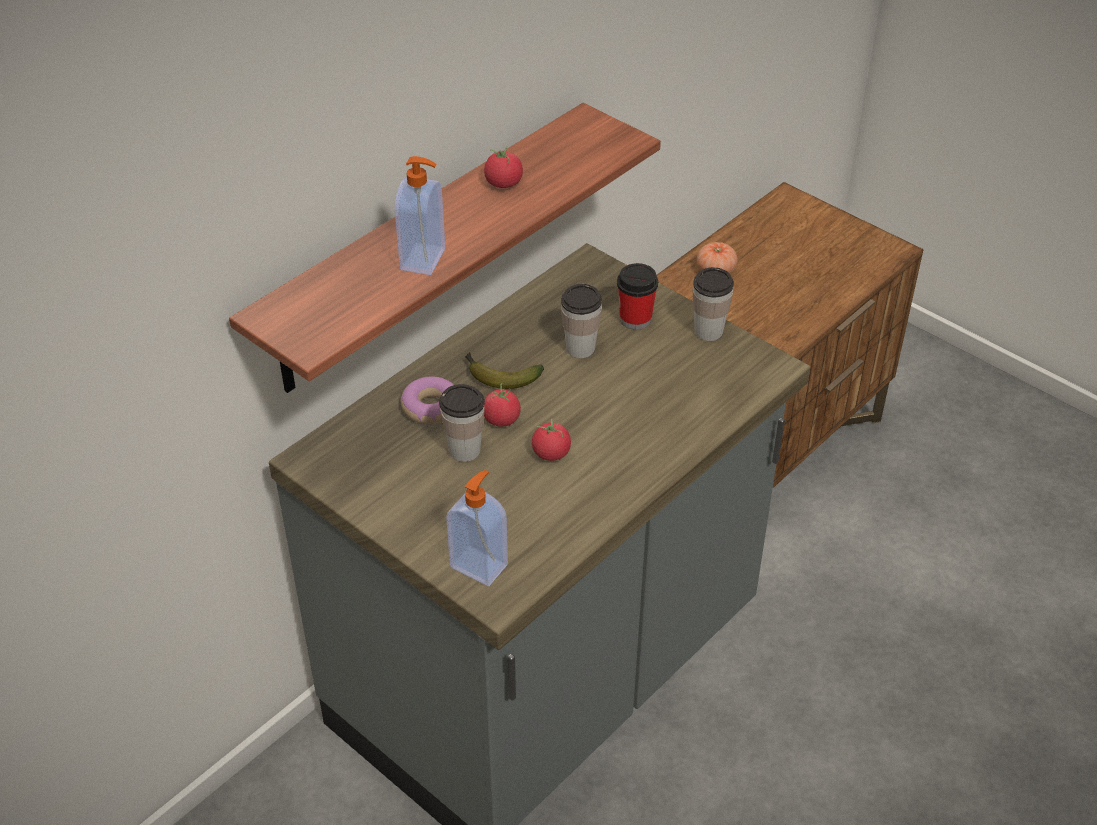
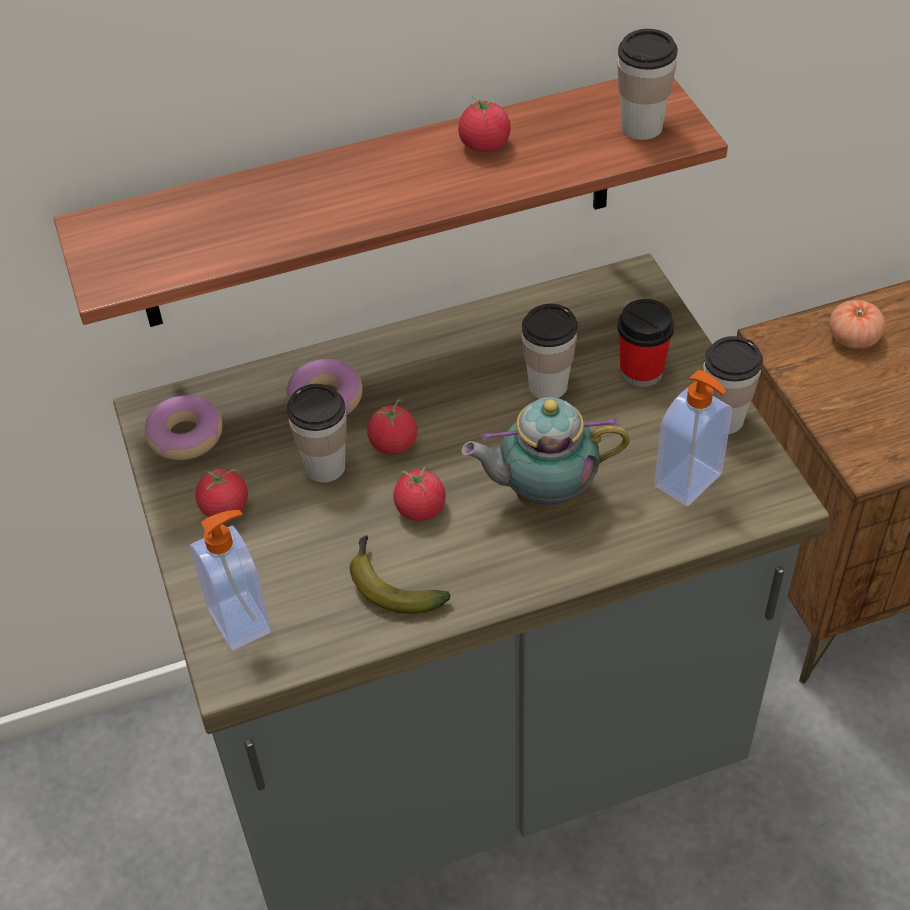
camera: 30 degrees right, 5 degrees up
(345, 465) = (185, 435): none -> donut
(412, 501) = (225, 507): none -> tomato
(424, 260) = (316, 215): soap dispenser -> soap dispenser (689, 482)
(499, 376) = (428, 388): banana -> banana (391, 584)
(598, 144) = (641, 127): none -> cup
(626, 416) = (542, 495): none -> teapot

